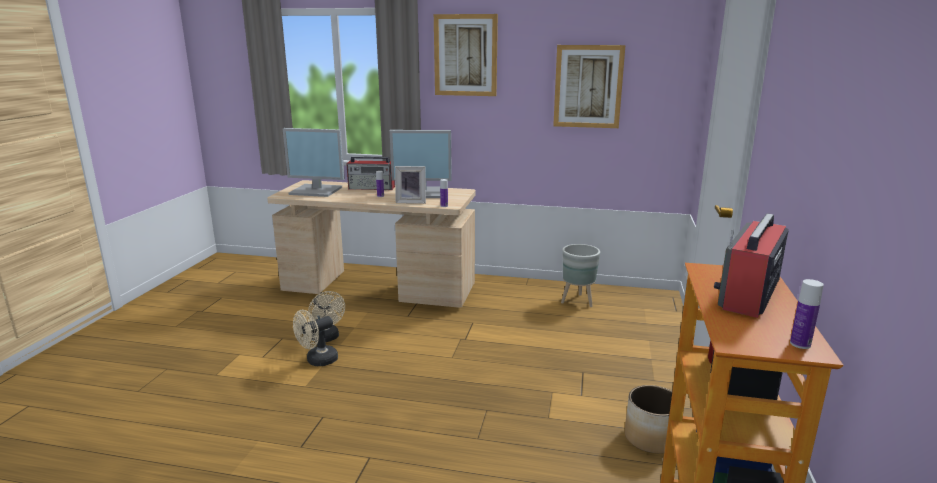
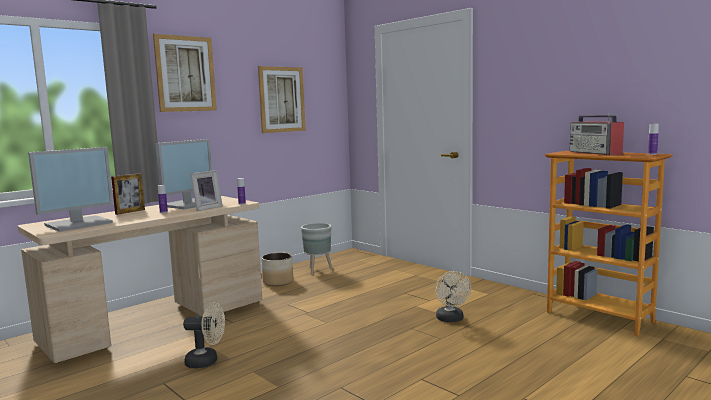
camera: 55 degrees left, 10 degrees down
(317, 361) = (242, 373): beige fan -> beige fan (451, 319)
(372, 188) = (130, 212): radio -> picture frame
(651, 437) = (491, 297): planter -> planter (278, 282)

